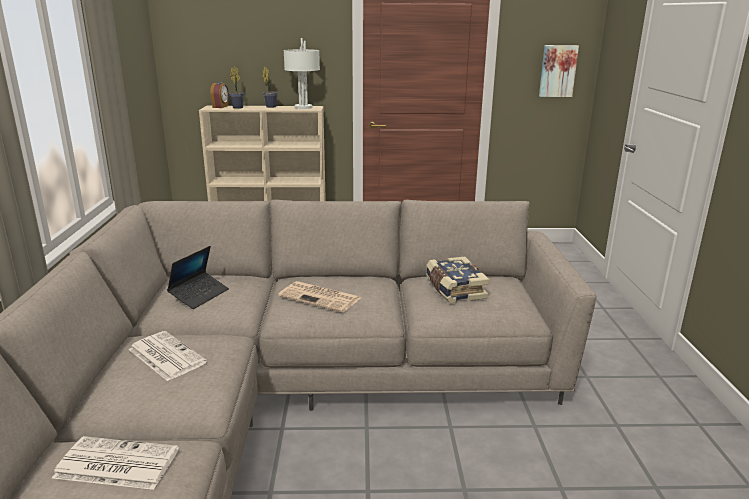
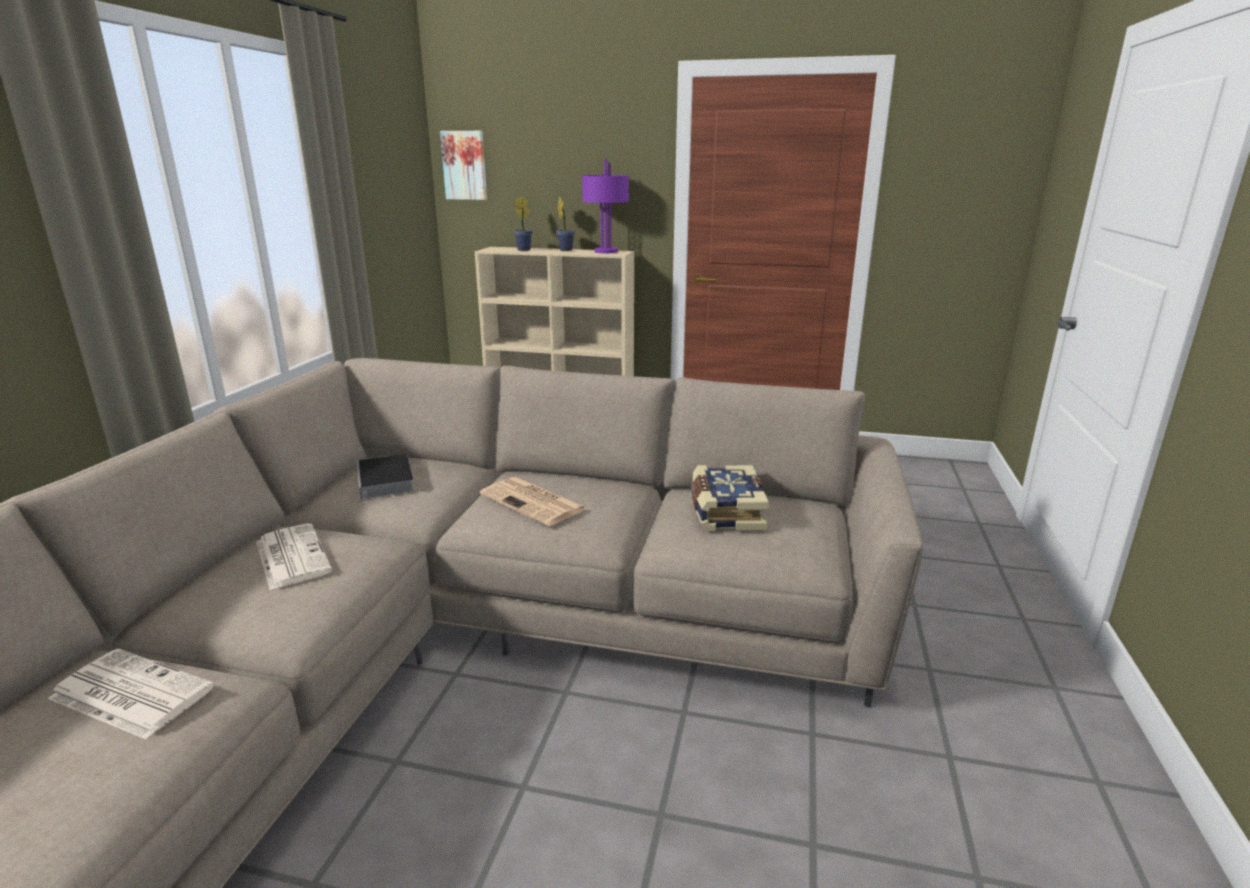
camera: 15 degrees right, 0 degrees up
(199, 295) = (386, 482): laptop -> book
(220, 106) = (505, 248): alarm clock -> none
(303, 107) = (605, 251): white table lamp -> purple table lamp
(557, 71) = (975, 207): picture -> picture (465, 165)

